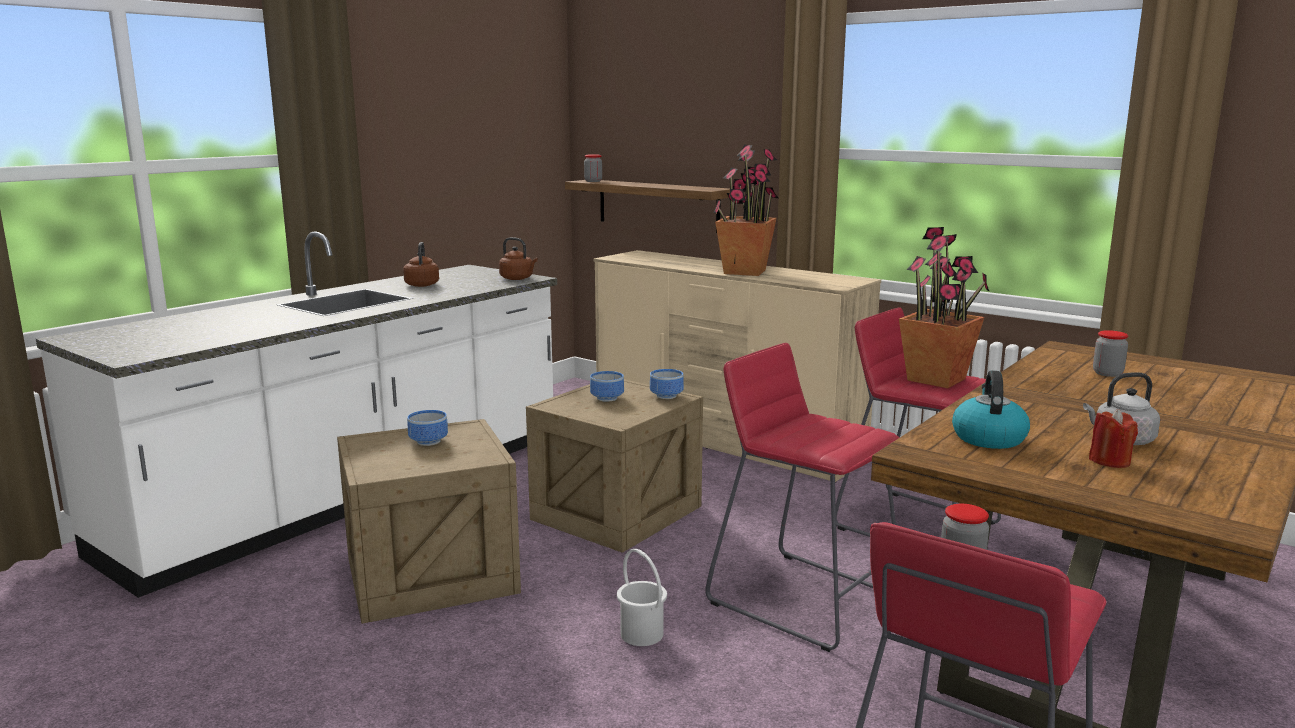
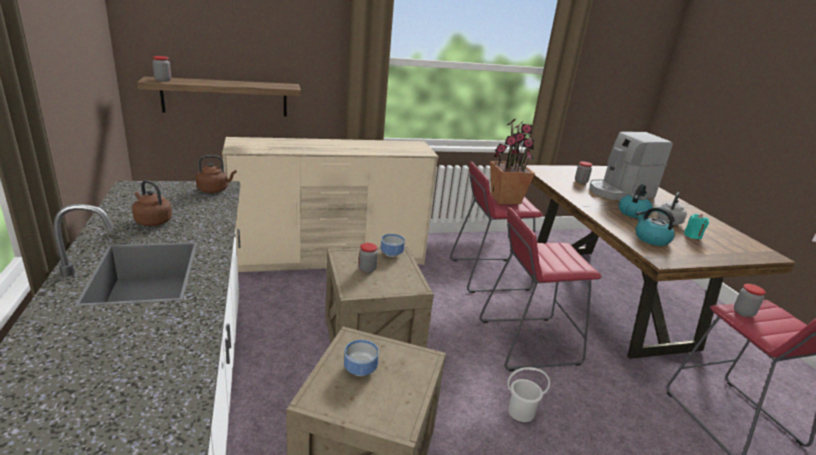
camera: 55 degrees left, 10 degrees up
(607, 398) = (367, 269): bowl -> jar
(744, 272) = (352, 148): potted plant -> none
(1077, 416) = (633, 213): none -> kettle
(1109, 461) = (692, 236): red candle -> turquoise candle
(1155, 397) = (619, 192): none -> coffee machine

